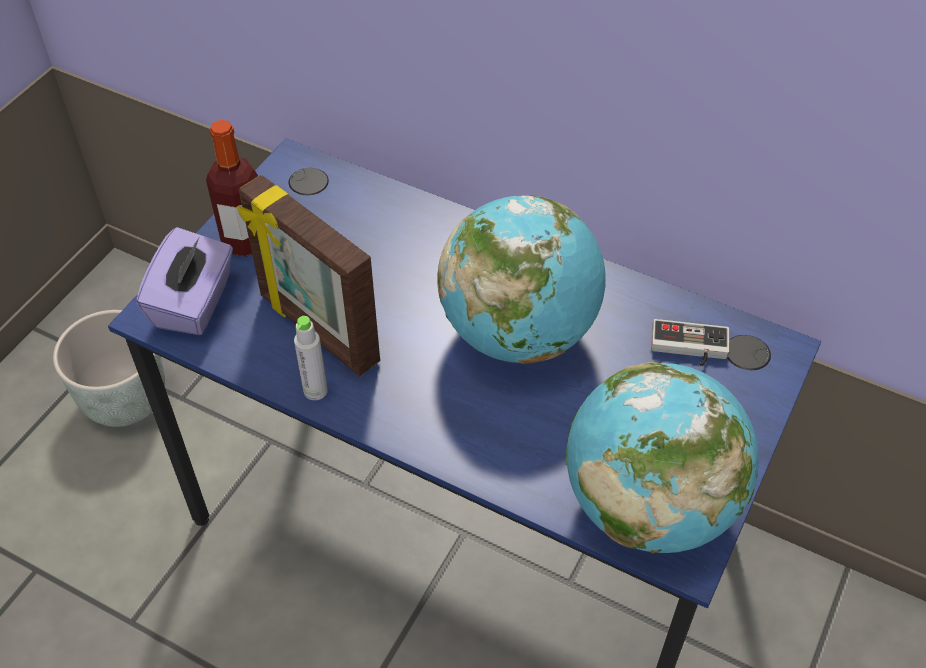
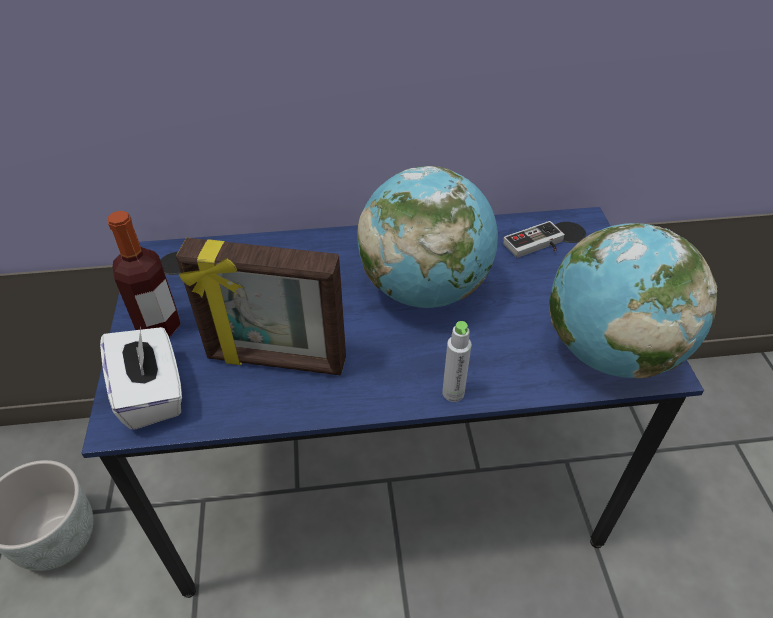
camera: 35 degrees left, 5 degrees down
(194, 303) = (152, 393): purple tissue box -> white tissue box
(315, 390) = (314, 404): grey bottle -> grey bottle (453, 393)

